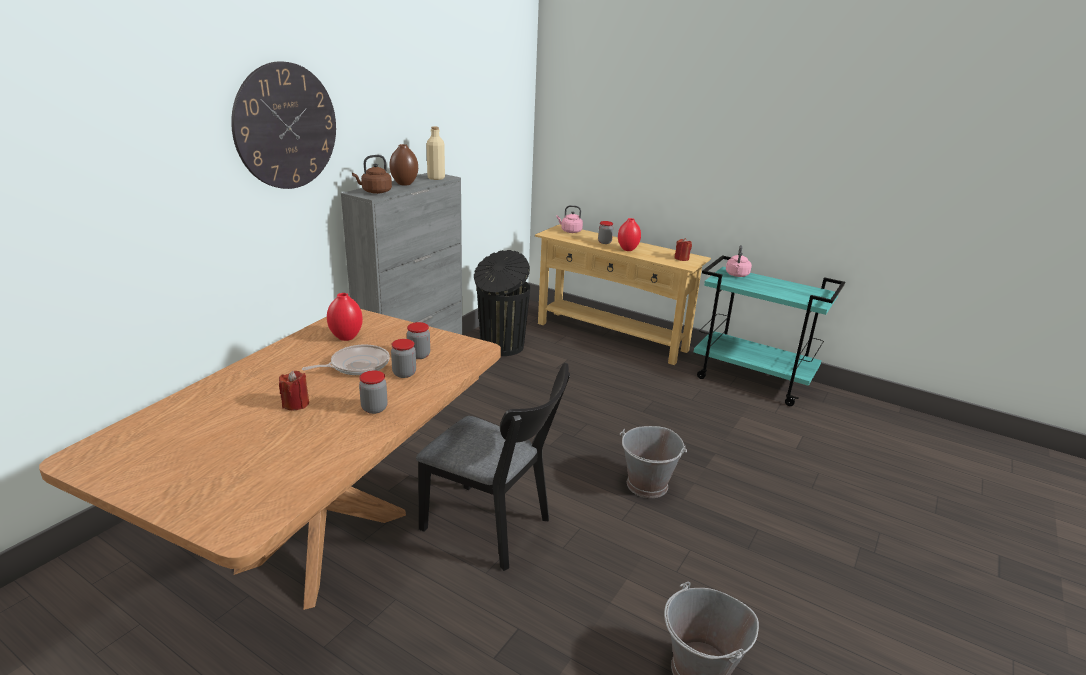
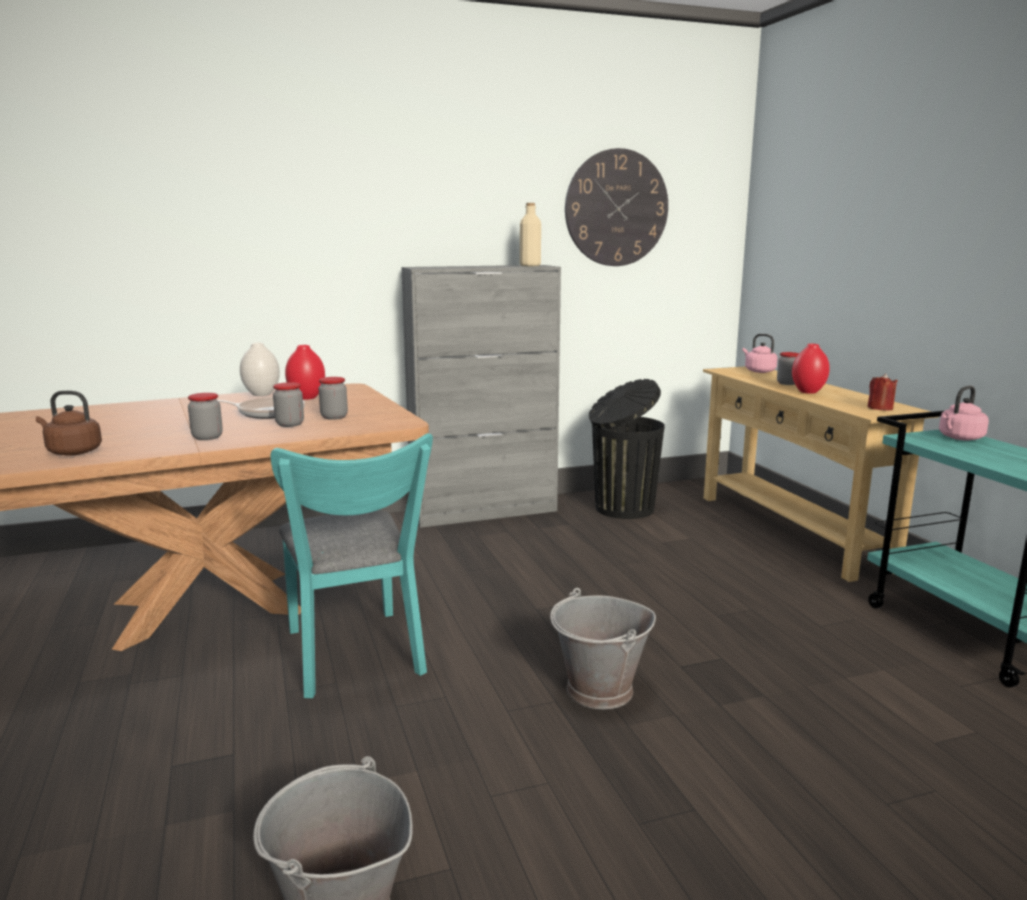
camera: 40 degrees right, 10 degrees down
(286, 126) = (337, 186): wall clock -> wall clock (616, 208)
(296, 404) = (163, 423): red candle -> none
(297, 343) = (261, 394): none -> white vase
(375, 192) = (433, 267): brown kettle -> brown kettle (72, 452)
(405, 184) = (482, 266): brown vase -> none
(493, 528) = (356, 658): black chair -> turquoise chair

